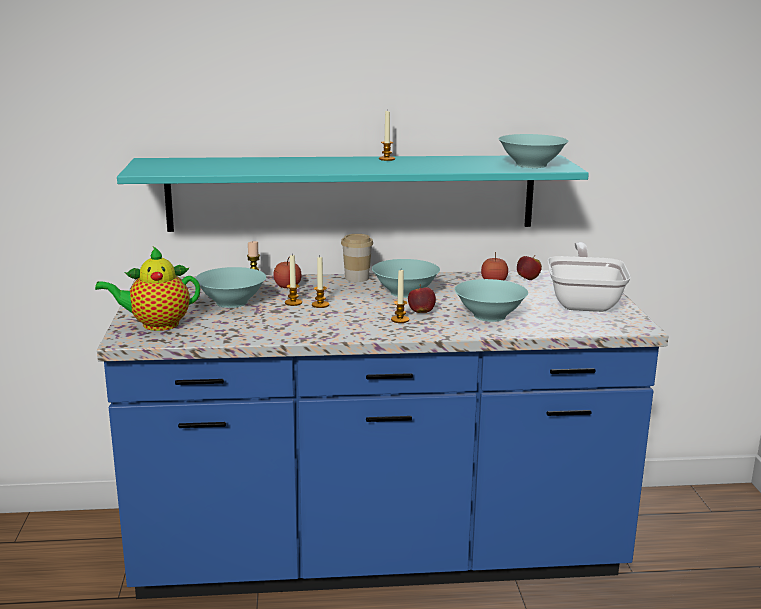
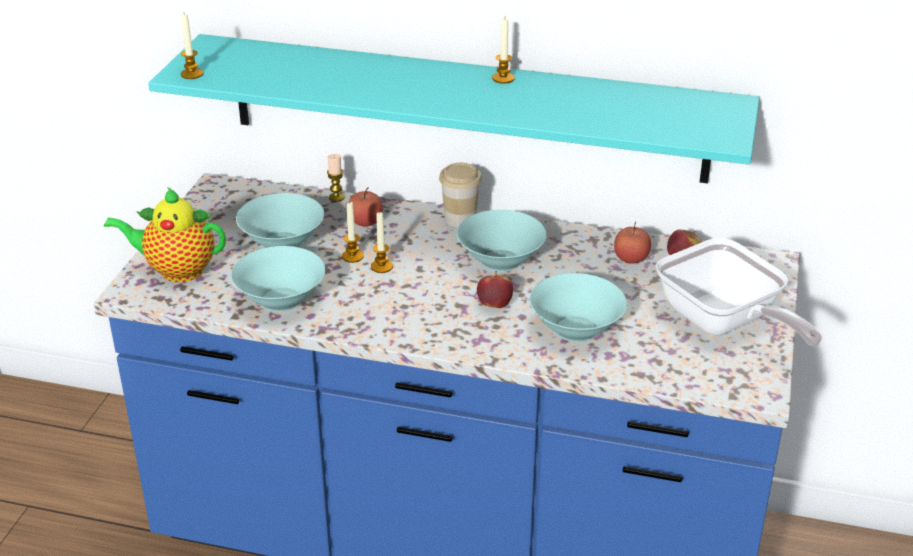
camera: 20 degrees right, 15 degrees up
(400, 320) = (458, 315): candle -> candle (192, 74)
(532, 165) = (686, 124): turquoise bowl -> turquoise bowl (281, 300)
(584, 302) = (724, 323): frying pan -> frying pan turned 120 degrees clockwise

